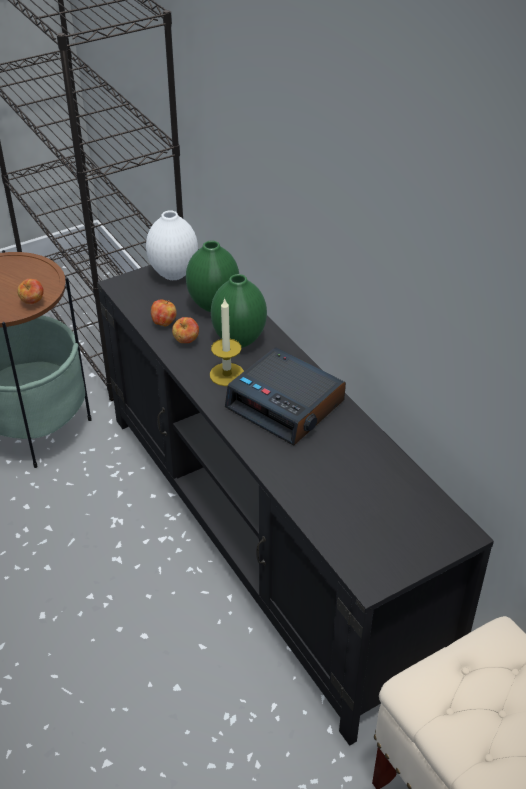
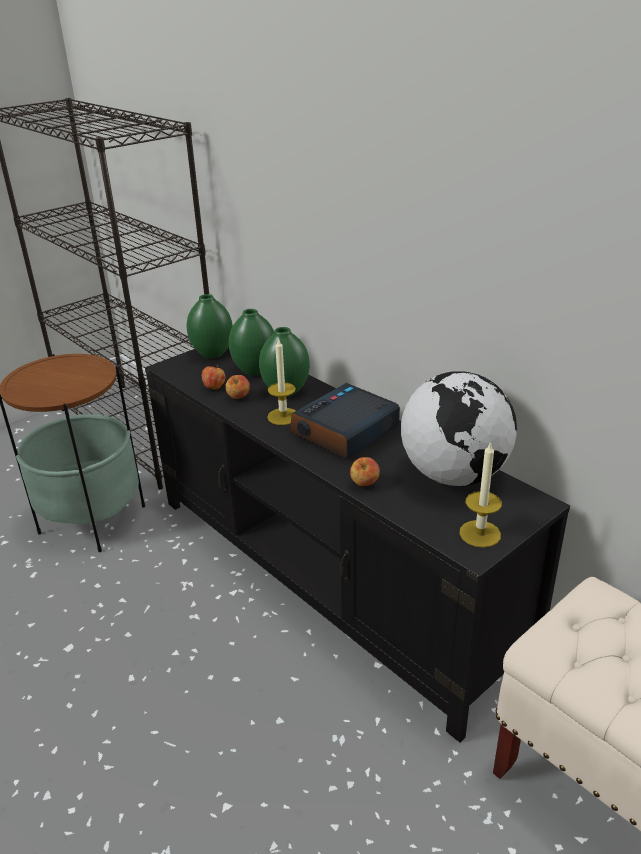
camera: 10 degrees left, 10 degrees down
(33, 302) = (89, 386): apple -> apple (364, 484)
(173, 274) = (212, 354): white vase -> green vase
(286, 405) = (345, 431): alarm clock -> alarm clock turned 105 degrees clockwise
(384, 482) = (454, 475): none -> globe
(384, 559) = (480, 533): none -> candle

